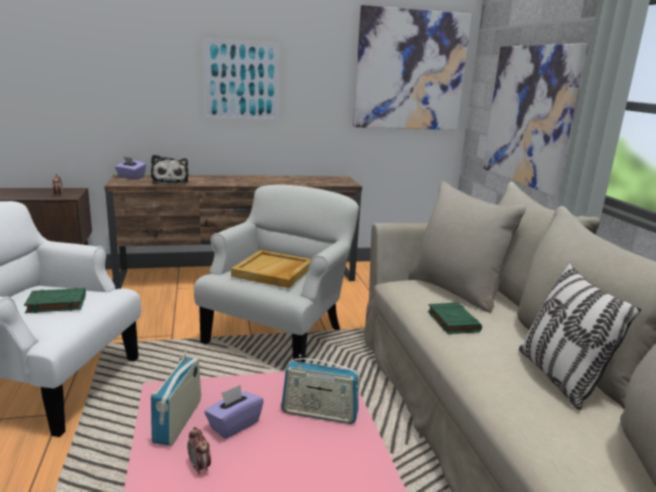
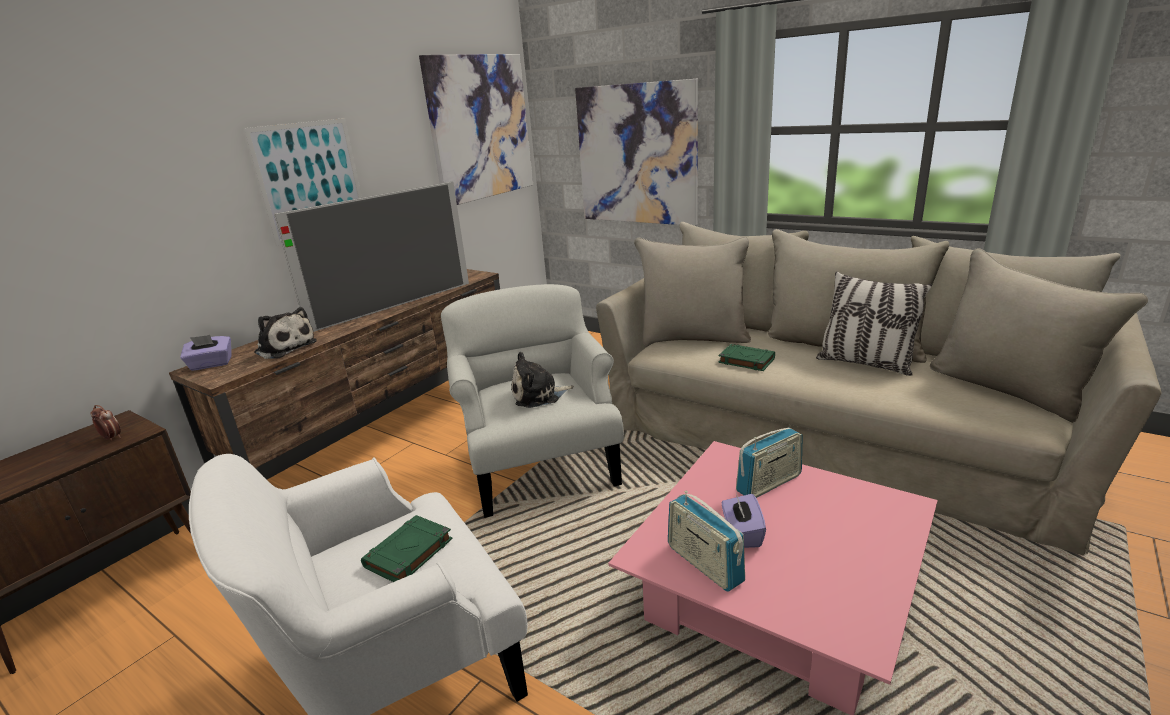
camera: 40 degrees left, 5 degrees up
(199, 467) = (788, 577): alarm clock -> none
(262, 182) = (395, 306): none -> television
(273, 272) = (538, 395): beige tray -> plush toy

